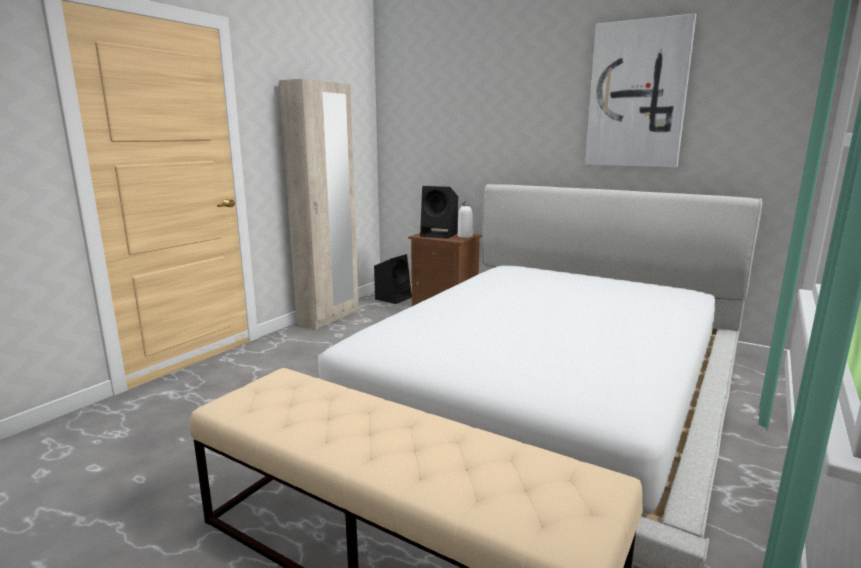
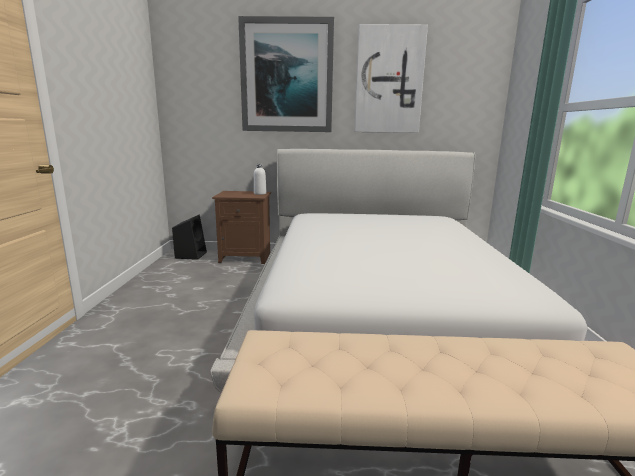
camera: 30 degrees left, 0 degrees up
(329, 317) = (145, 281): beige wardrobe -> none
(440, 235) = (238, 194): black speaker -> none
(507, 97) = (287, 77): none -> picture

